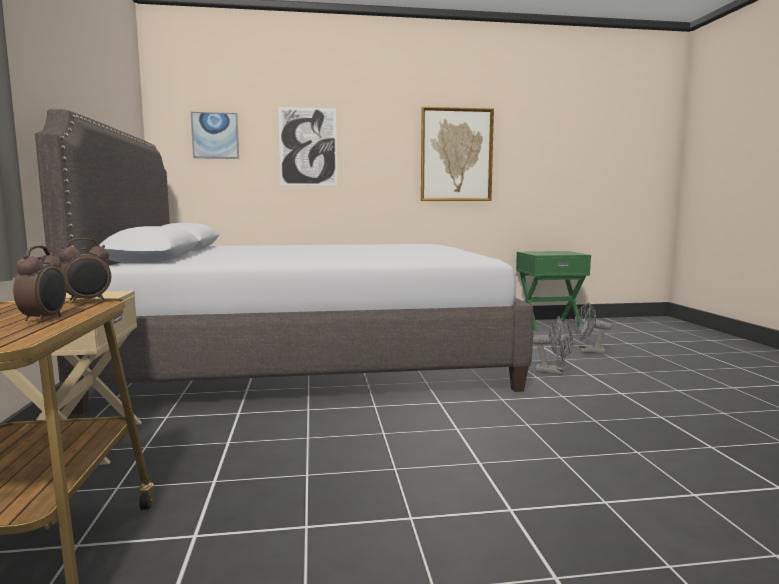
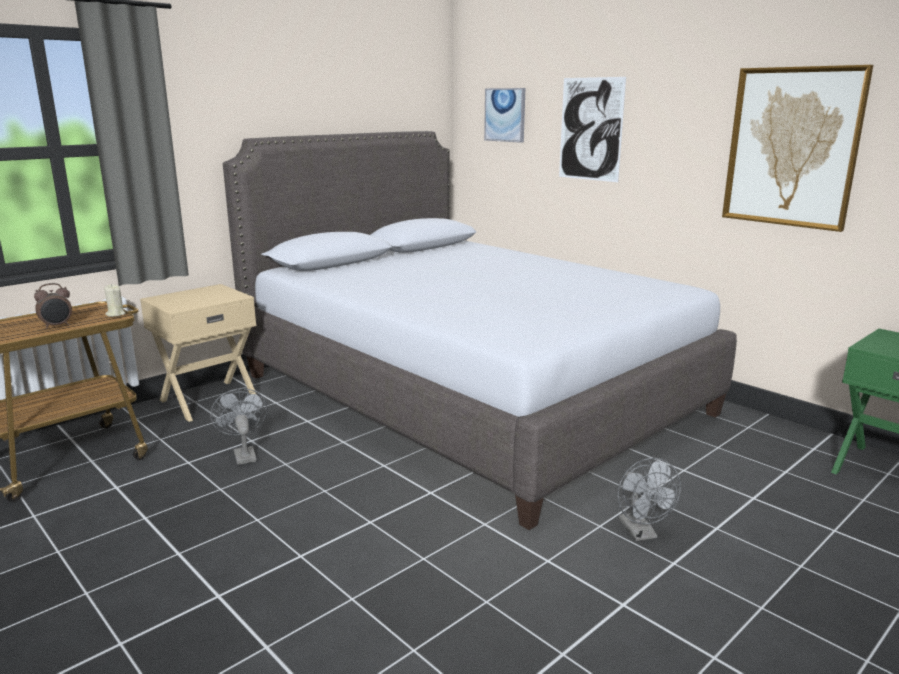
camera: 55 degrees right, 10 degrees up
(88, 301) = (115, 314): alarm clock -> beige candle
(588, 351) = (796, 539): grey fan -> grey fan (243, 454)

